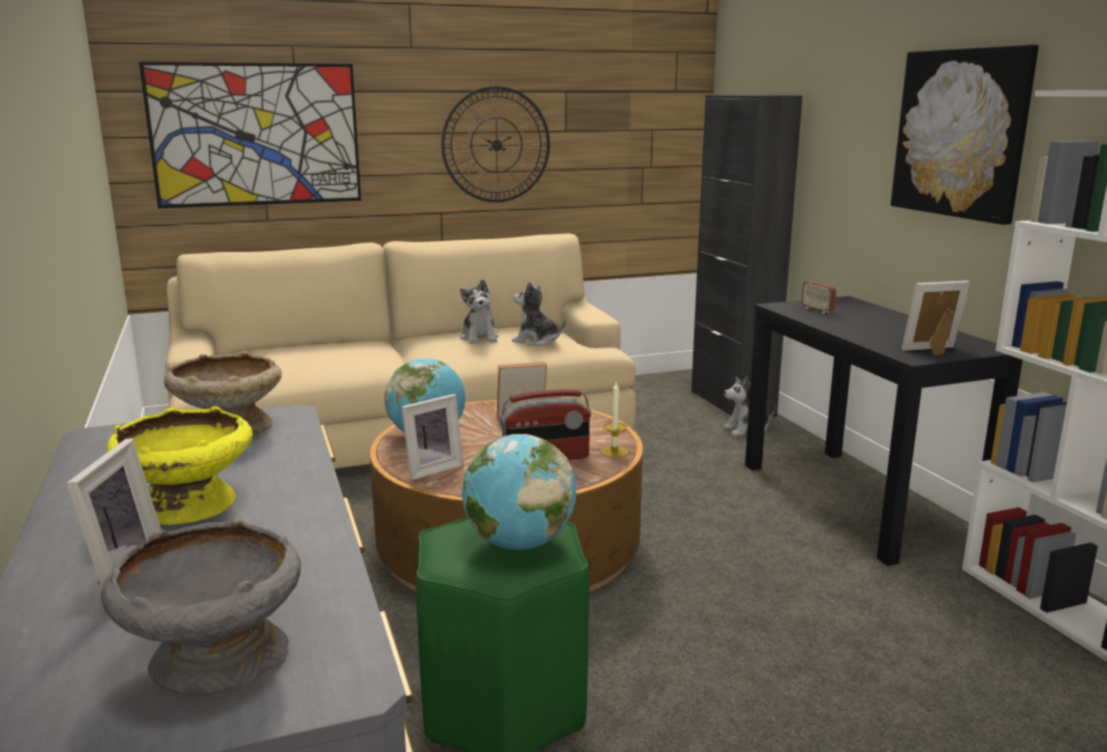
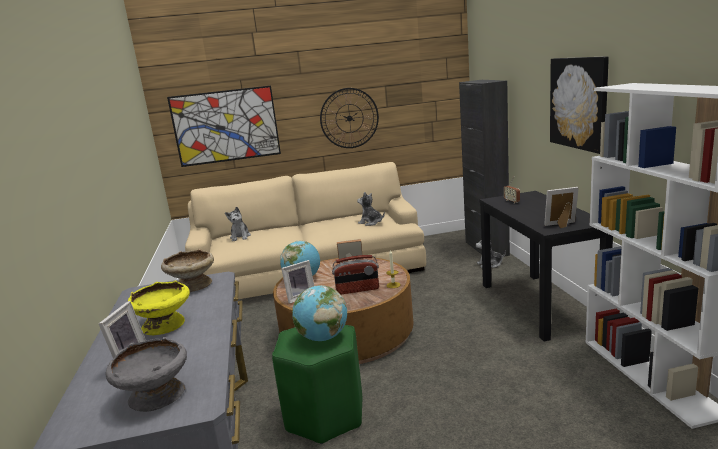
camera: 10 degrees right, 0 degrees up
(479, 338) = (342, 222): plush toy -> plush toy (240, 237)

